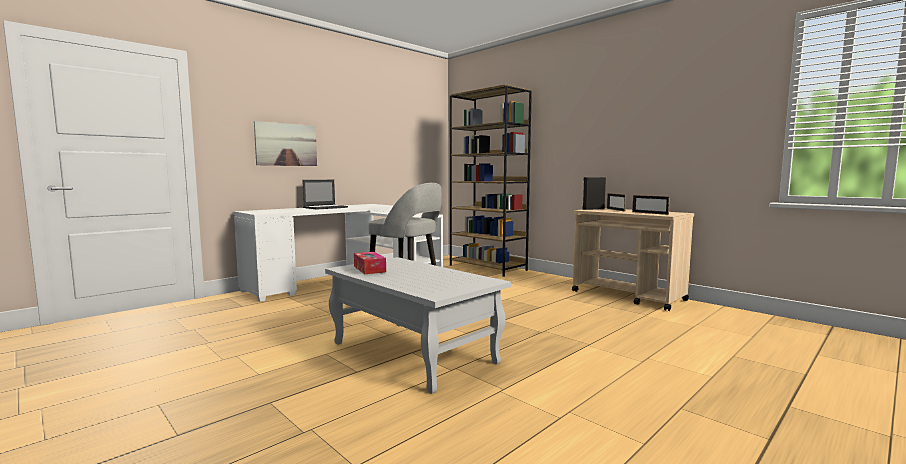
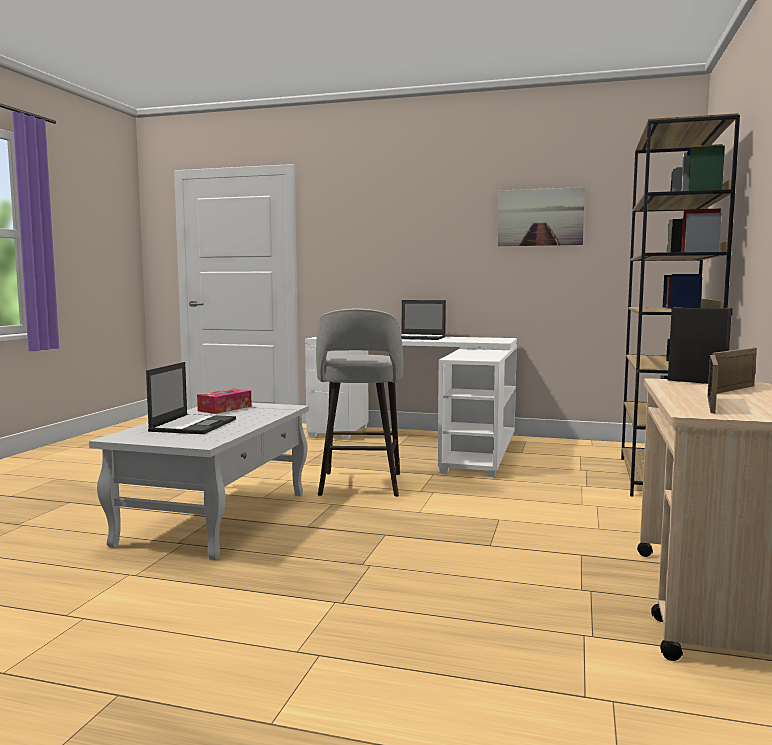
camera: 60 degrees right, 0 degrees up
(286, 144) = (392, 255): picture -> picture (540, 217)
(420, 278) = (193, 425): none -> laptop

